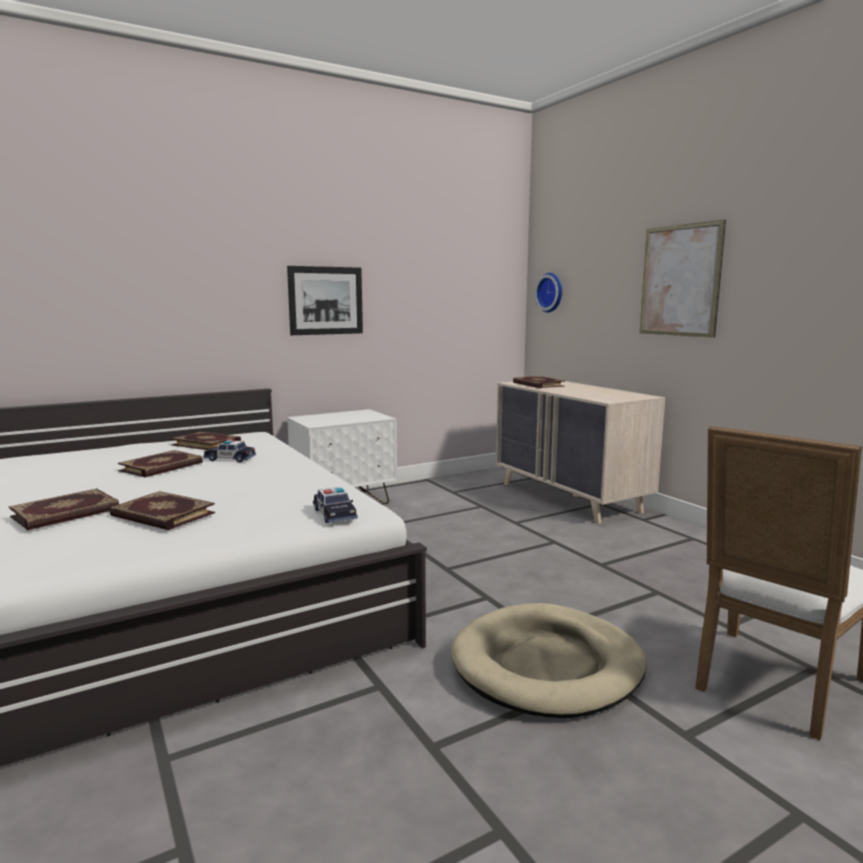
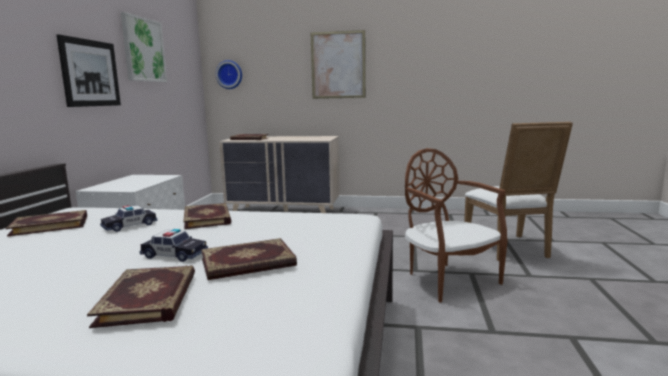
camera: 50 degrees left, 0 degrees up
(162, 467) = (83, 248): book -> book (208, 218)
(334, 514) = (347, 223): toy car -> toy car (174, 255)
(412, 269) = (143, 50): none -> picture
(547, 665) = (448, 279): beige dog bed -> brown chair

